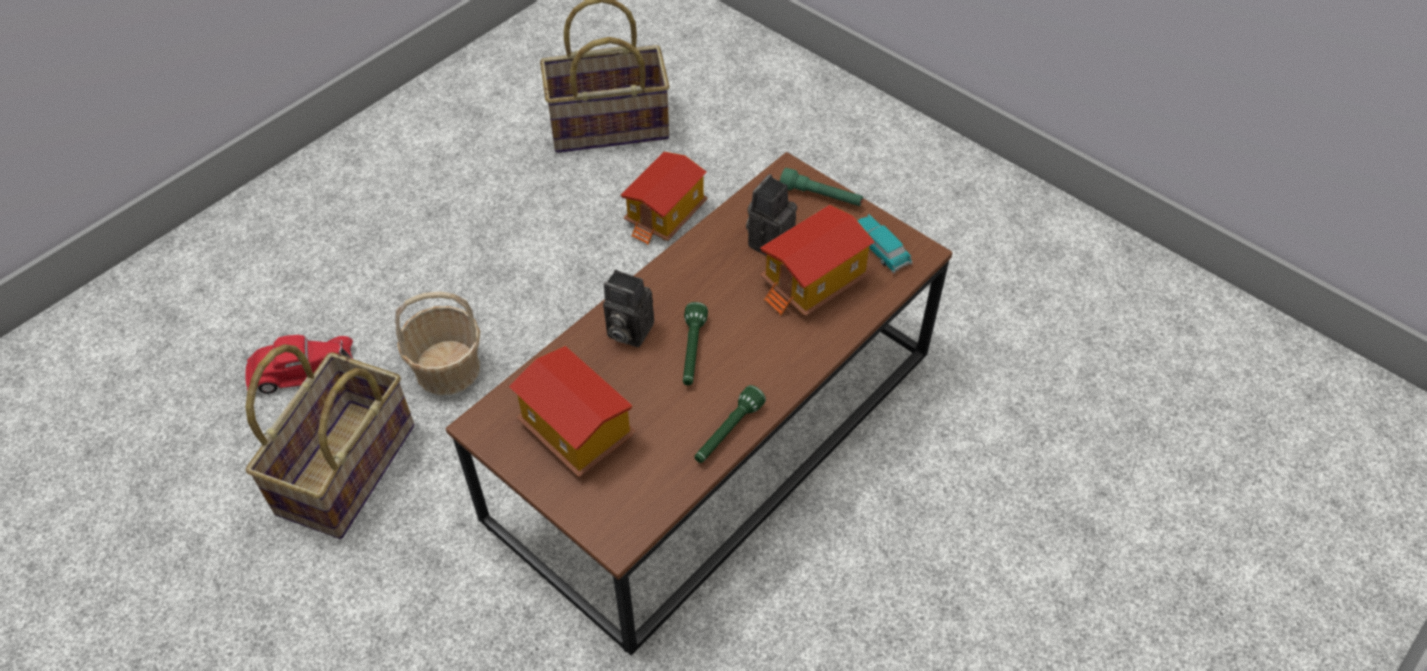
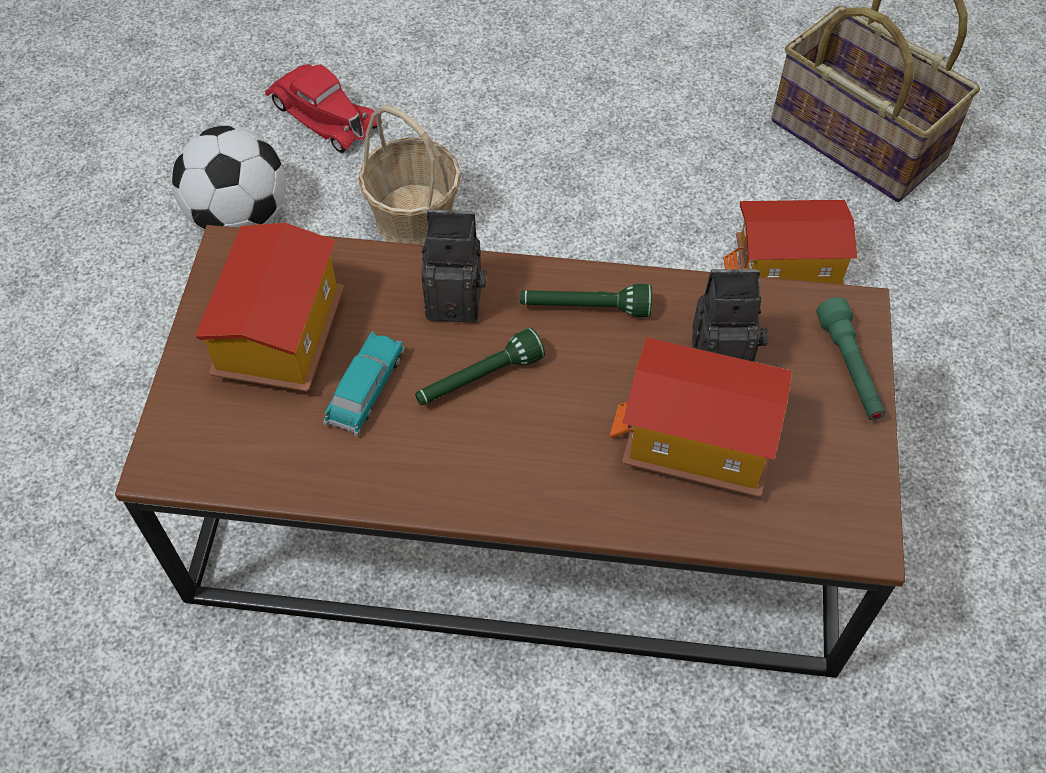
camera: 55 degrees right, 5 degrees up
(345, 467) = (241, 218): basket -> football
(627, 331) = (458, 298): camera -> camera turned 105 degrees clockwise
(727, 433) = (386, 486): green flashlight -> green flashlight (584, 308)
(879, 248) = (825, 486): toy car -> toy car (366, 388)

